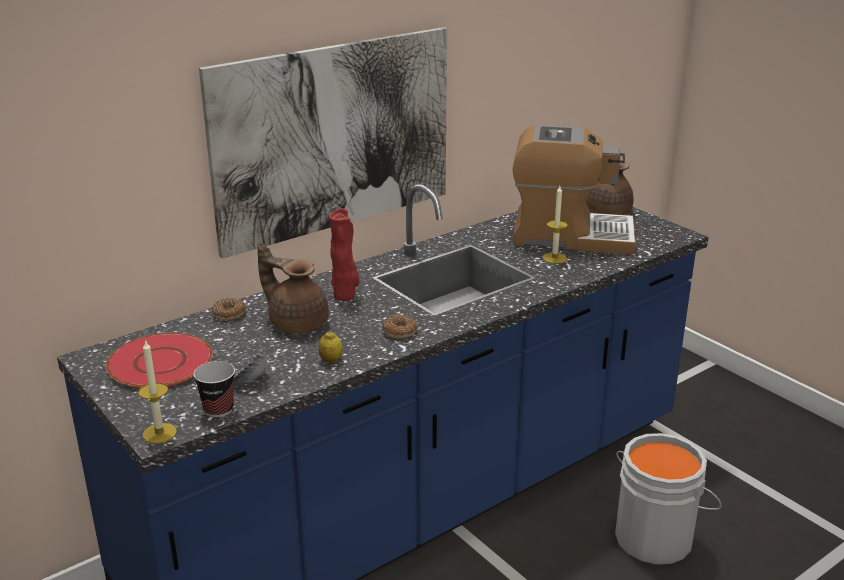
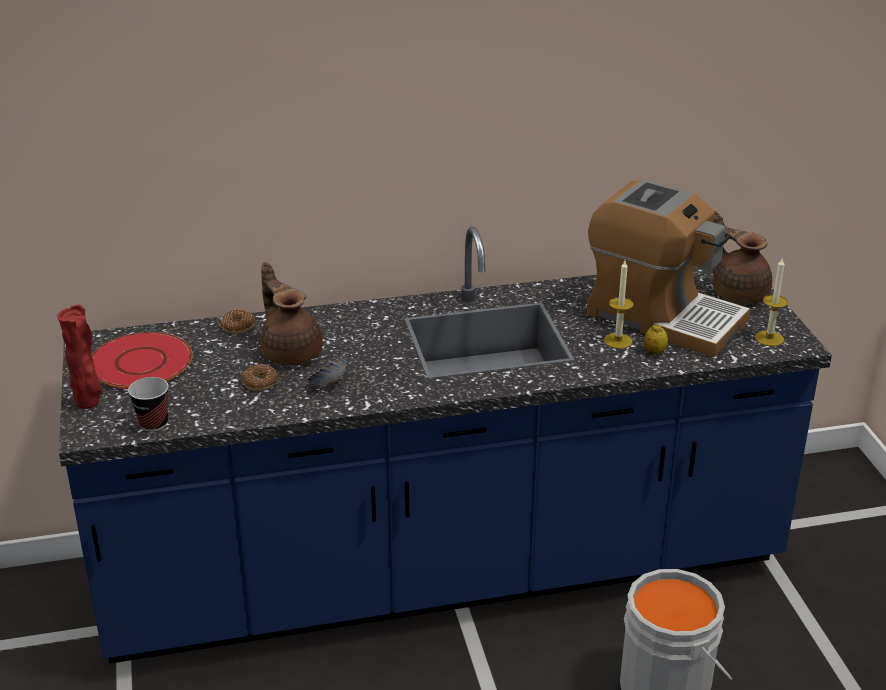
camera: 25 degrees right, 5 degrees up
(159, 433) = (89, 433): candle -> candle (769, 338)
(251, 379) = (203, 401): bowl -> bowl (328, 383)
(331, 360) = (289, 400): lemon -> lemon (654, 352)
(335, 137) = (385, 161): picture -> none
(345, 296) = (360, 334): red vase -> red vase (88, 403)
(399, 332) = (378, 387): donut -> donut (260, 383)

